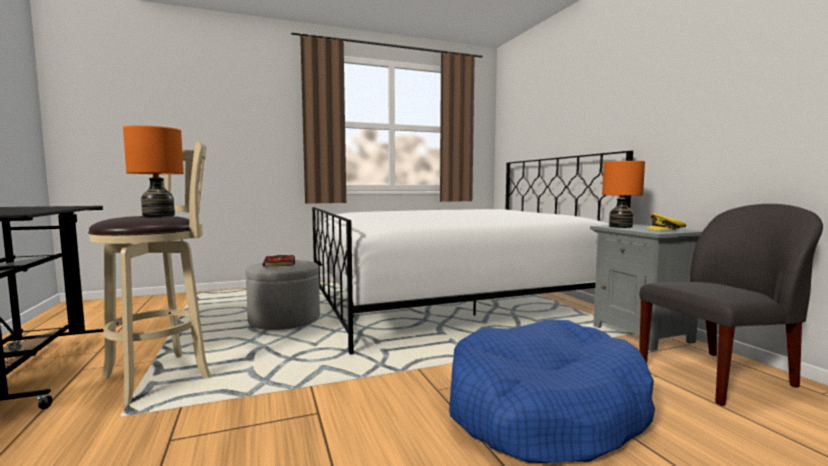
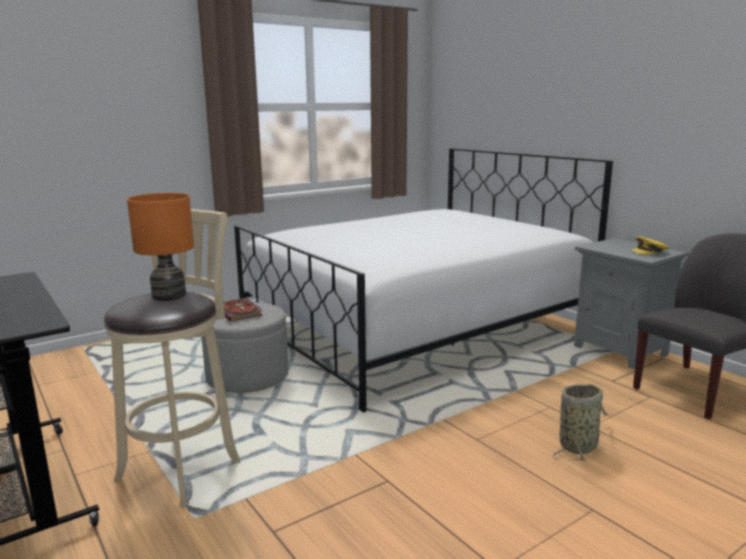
camera: 15 degrees left, 10 degrees up
(544, 410) = (579, 445): blue dog bed -> basket
(620, 226) = (605, 247): orange table lamp -> none

